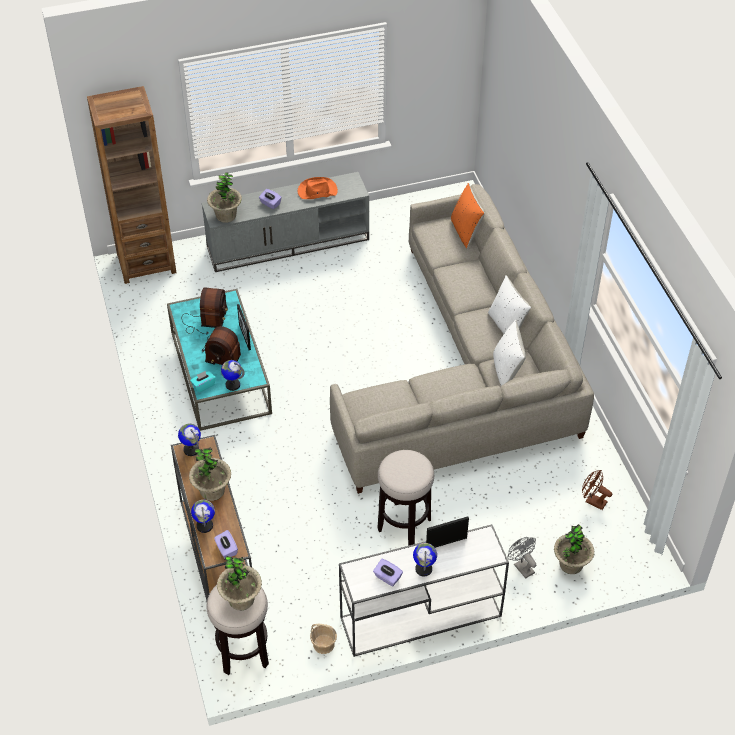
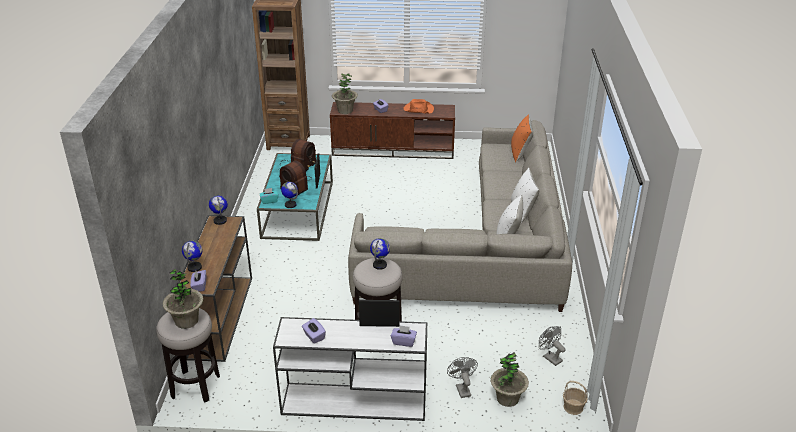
camera: 20 degrees right, 15 degrees down
(212, 490) = (216, 248): potted plant -> none
(288, 242) = (394, 150): grey tv stand -> brown tv stand
(324, 644) = (262, 399): basket -> basket (573, 407)
(424, 569) = (348, 338): globe -> globe (380, 265)
(480, 556) = (403, 341): none -> purple tissue box
(592, 501) = (550, 357): brown fan -> grey fan

